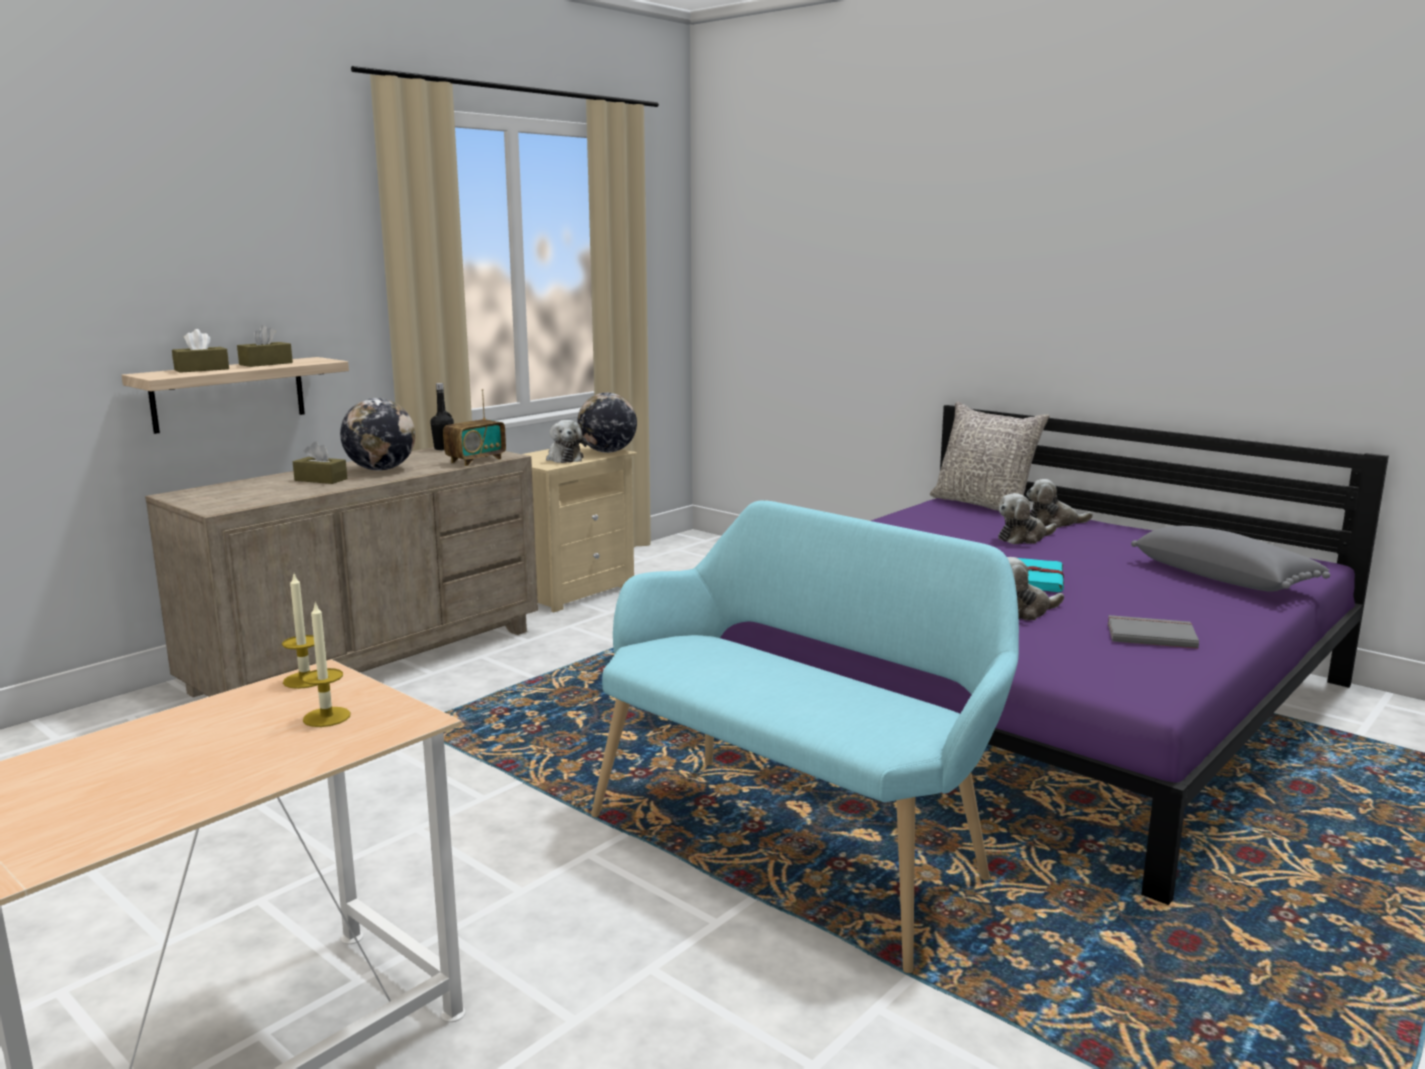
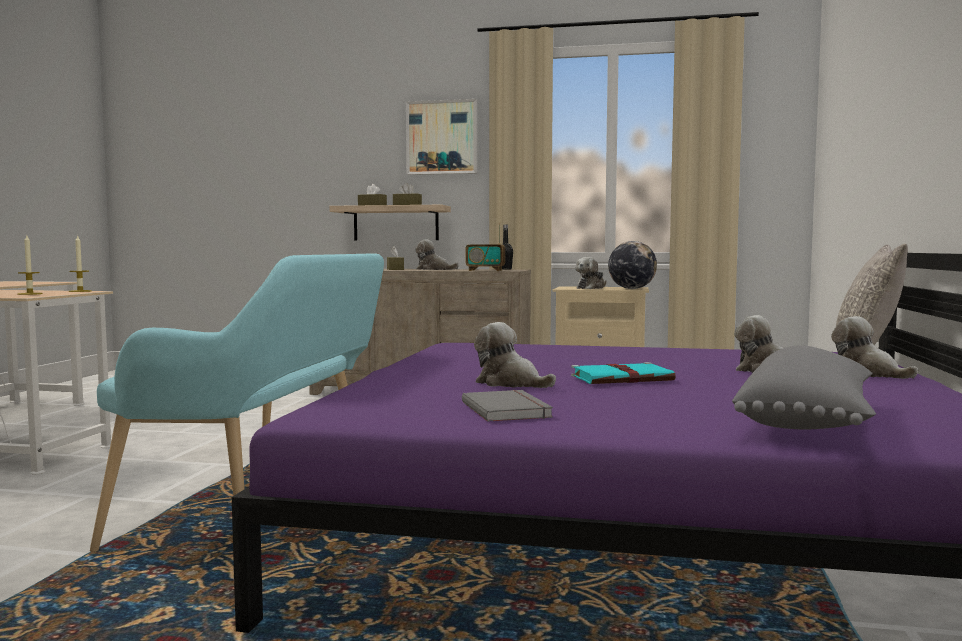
camera: 60 degrees right, 10 degrees down
(293, 242) = (442, 137): none -> picture
(381, 469) = (434, 269): globe -> plush toy

